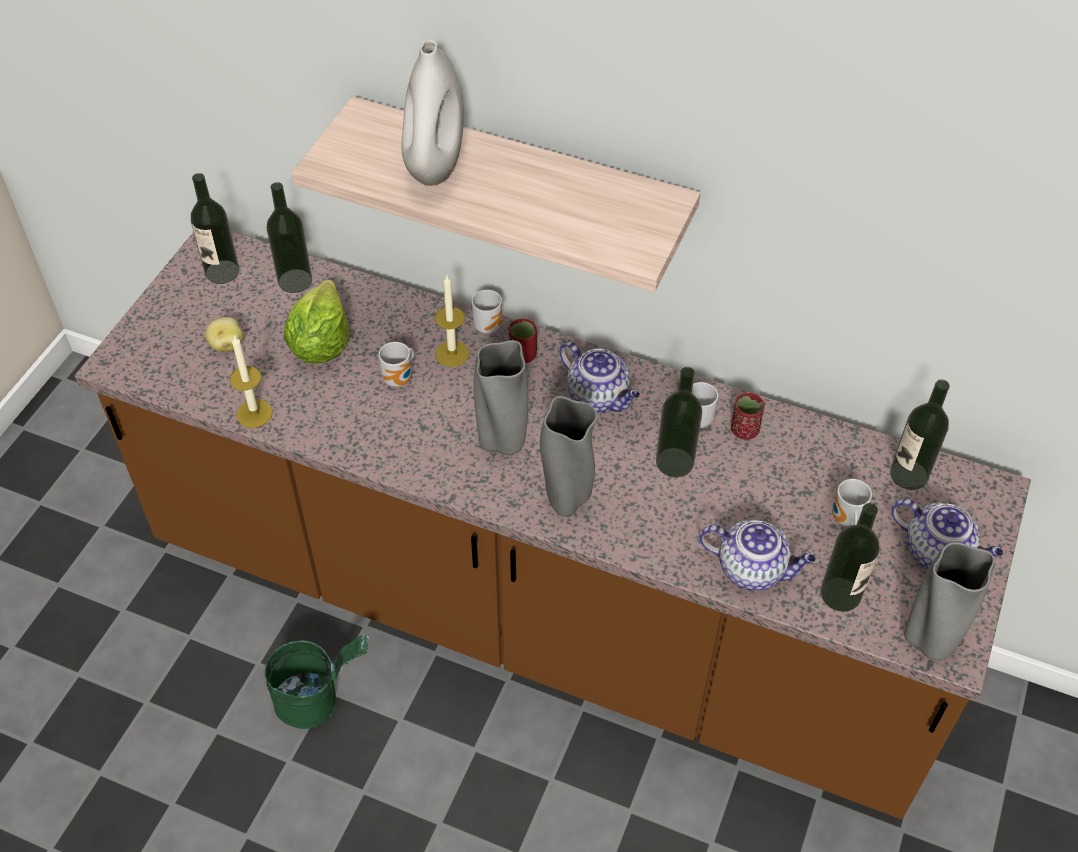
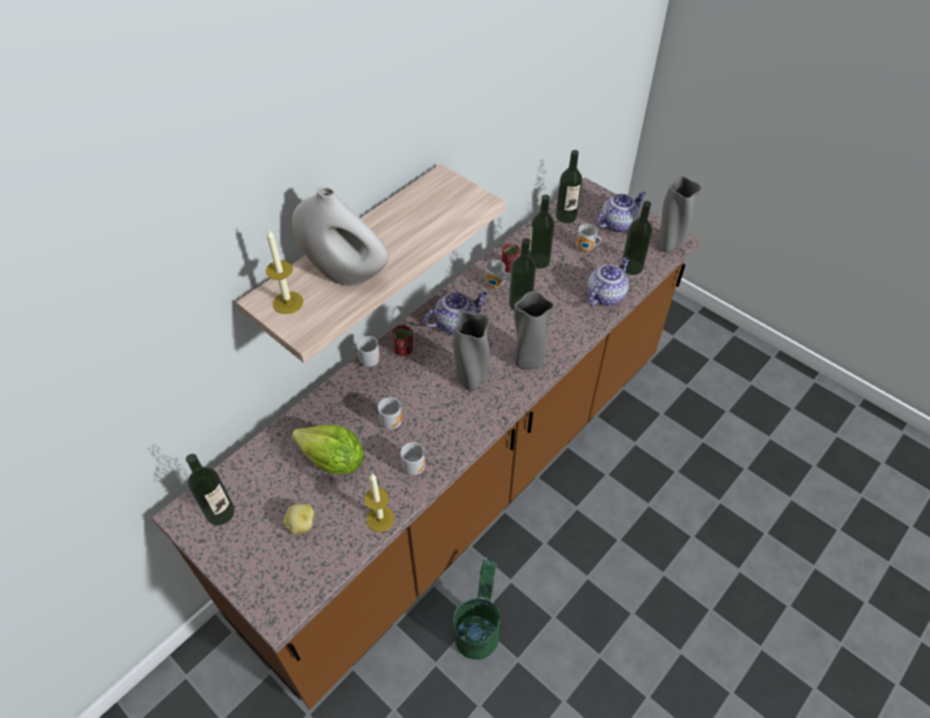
camera: 70 degrees left, 0 degrees up
(295, 281) = (260, 464): bottle -> bottle (539, 261)
(339, 422) = (413, 466): none -> mug
(452, 353) = (383, 387): candle -> candle (288, 302)

